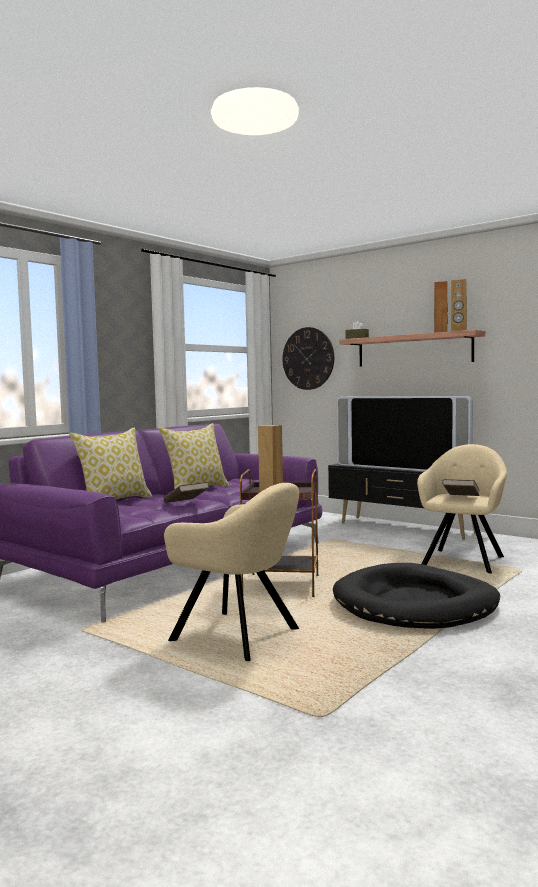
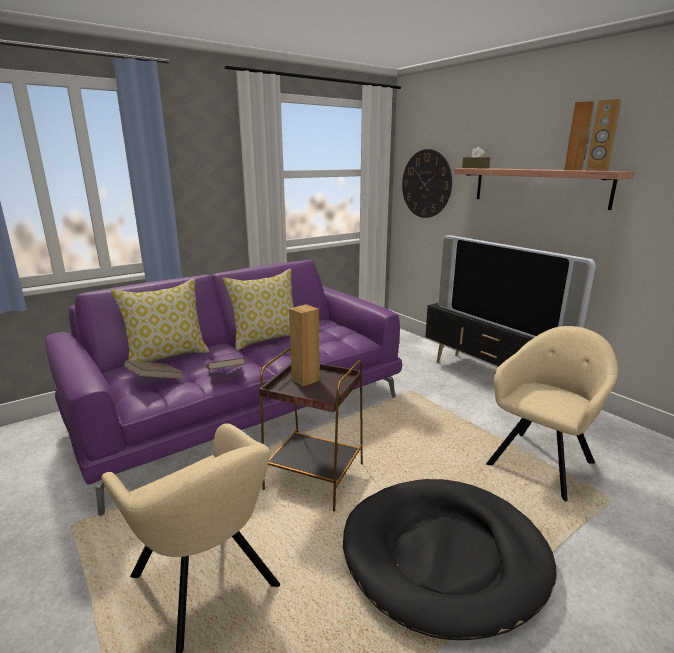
camera: 15 degrees right, 15 degrees up
(461, 498) = (547, 401): brown book -> brown book (155, 380)

